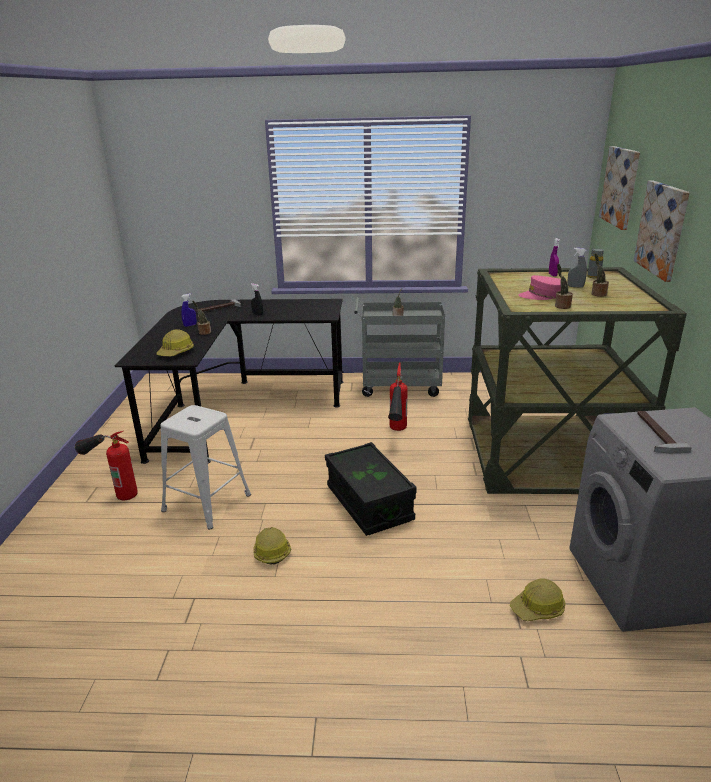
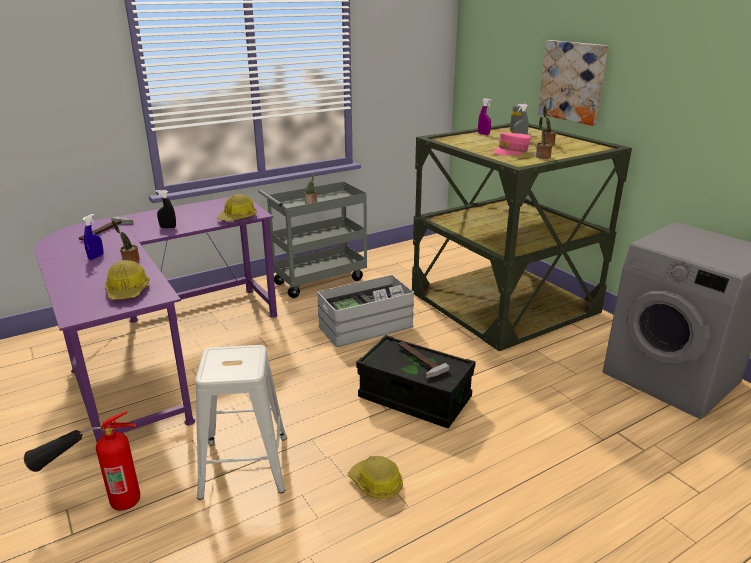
camera: 35 degrees left, 0 degrees up
(238, 408) = (161, 351): black desk -> purple desk
(397, 435) = (365, 325): fire extinguisher -> grey storage box
(538, 608) = (636, 428): hard hat -> hard hat (238, 217)
(620, 186) = (496, 50): picture -> none
(654, 433) = (684, 246): hammer -> hammer (417, 360)

